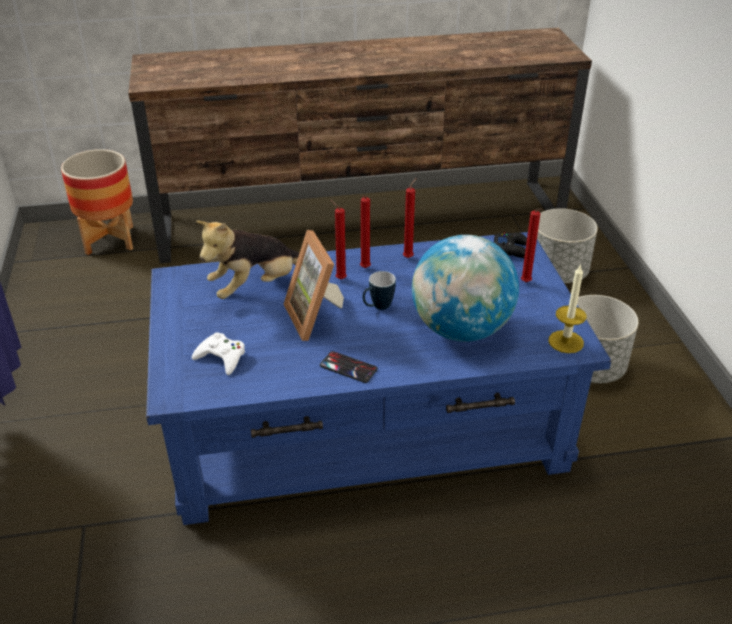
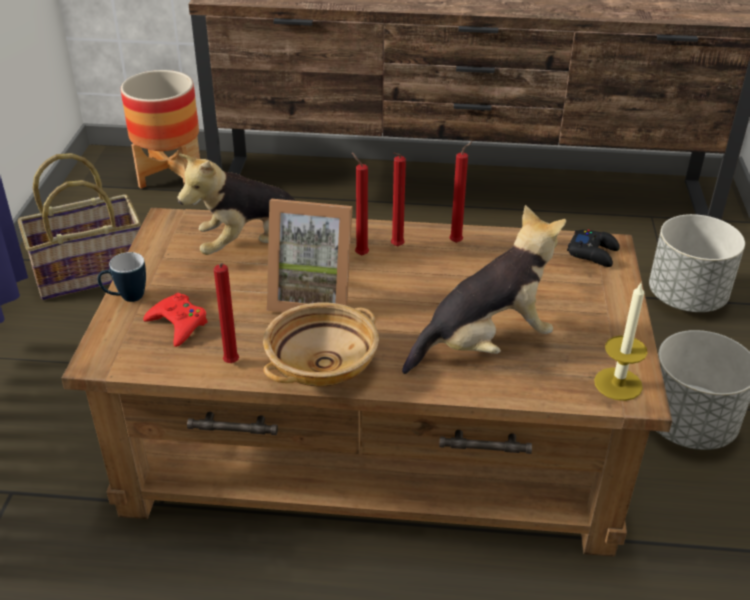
camera: 15 degrees right, 0 degrees up
(73, 333) = (90, 271): none -> basket
(221, 357) = (178, 324): white game controller -> red game controller
(317, 317) = (312, 296): picture frame -> picture frame turned 75 degrees counterclockwise
(348, 367) = (322, 364): phone -> beige bowl
(367, 427) = (375, 445): blue coffee table -> brown coffee table
(377, 307) = (391, 297): mug -> mug (126, 298)
(461, 330) = (484, 343): globe -> plush toy
(526, 283) = (596, 299): red candle -> red candle (231, 364)

